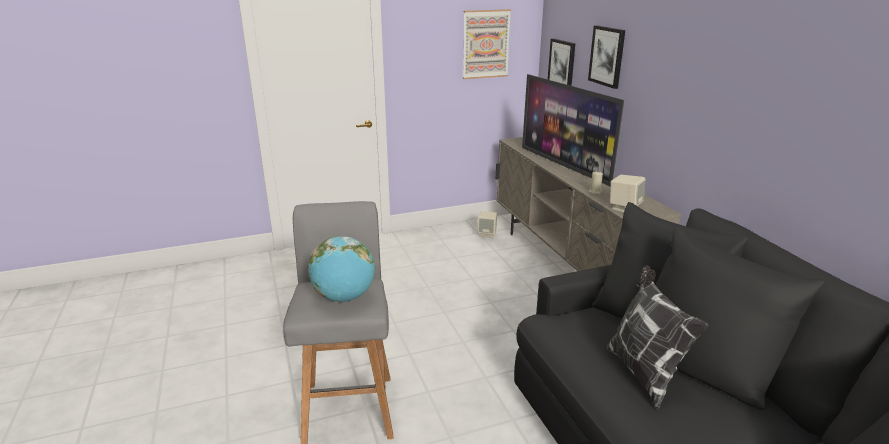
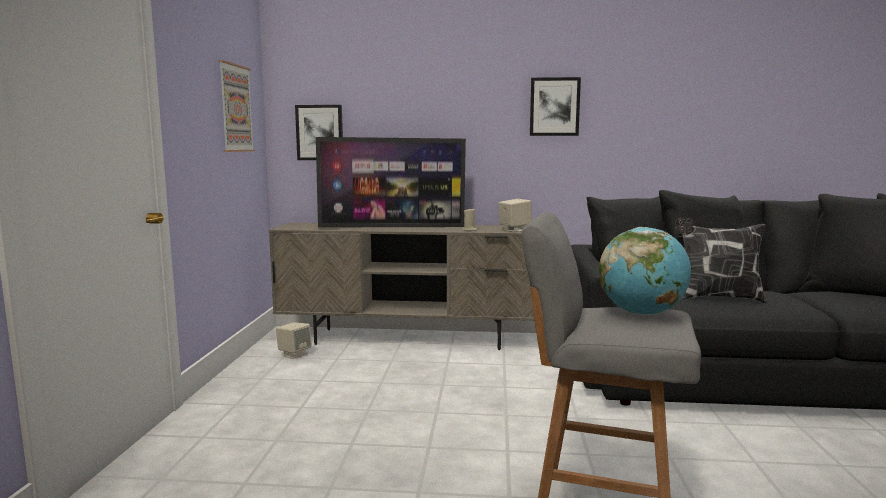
camera: 65 degrees left, 15 degrees down
(607, 56) = (401, 110): picture -> picture (554, 107)

